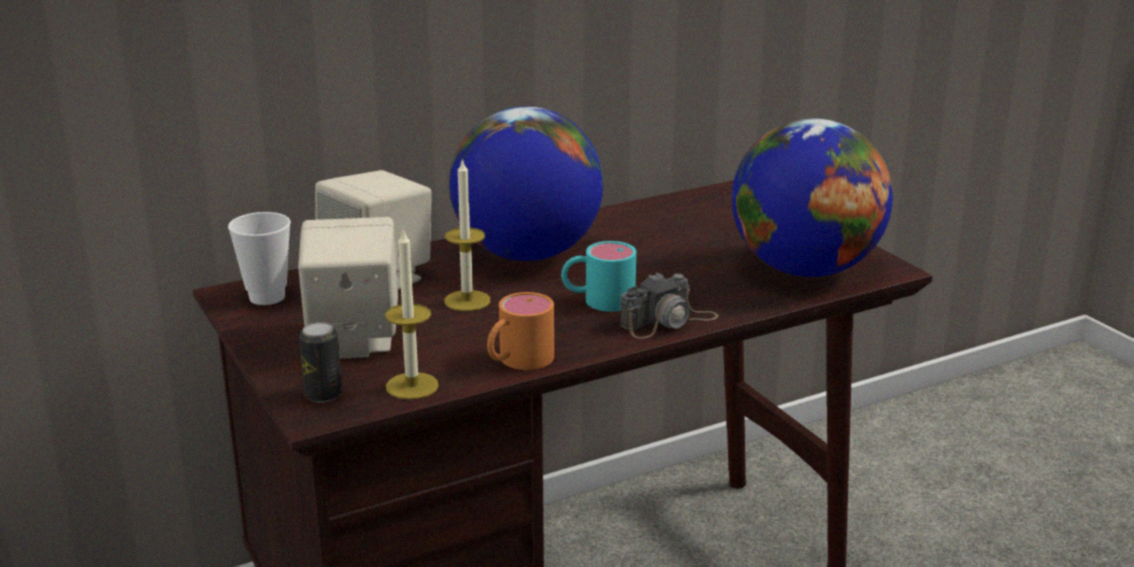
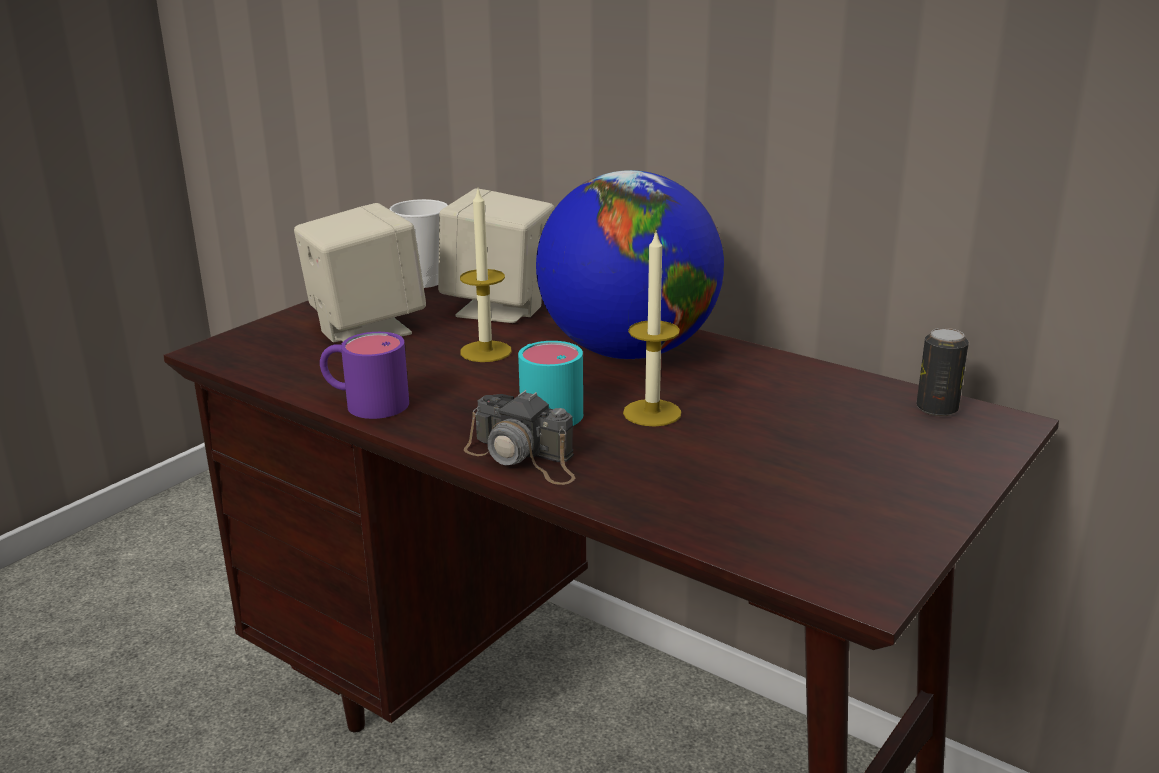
camera: 65 degrees right, 0 degrees up
(323, 394) = (251, 344): can -> can (937, 409)
(412, 386) = (285, 371): candle -> candle (652, 413)
(517, 361) = (364, 403): orange mug -> purple mug
(805, 269) = (778, 518): globe -> none

